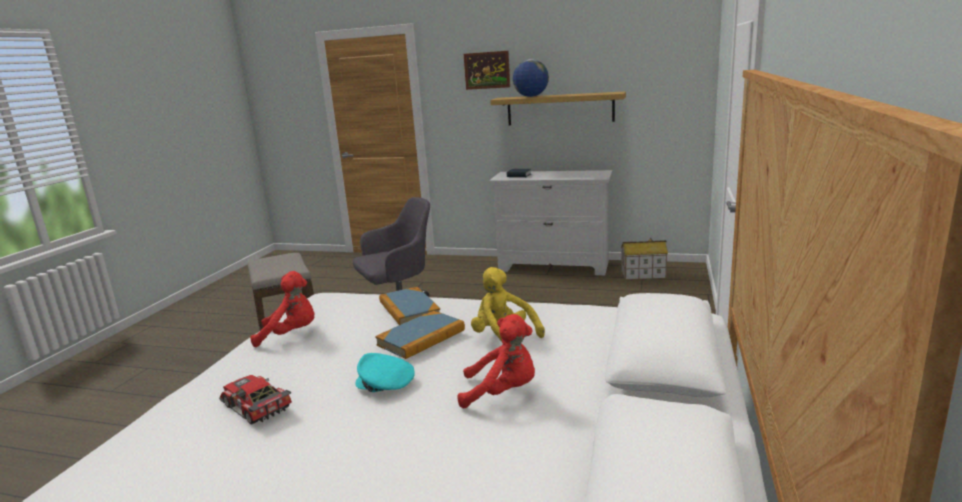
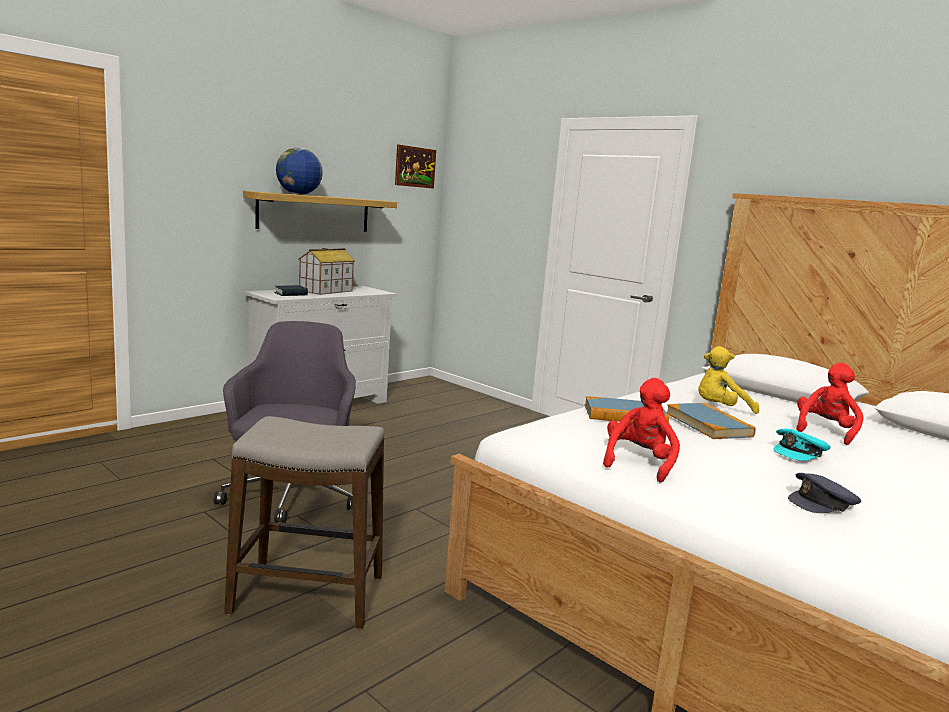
camera: 65 degrees left, 5 degrees down
(254, 407) = (823, 503): toy car -> grey cap
(487, 70) = (231, 151): picture -> picture (415, 167)
(643, 275) = (413, 394): toy house -> toy house (326, 291)

